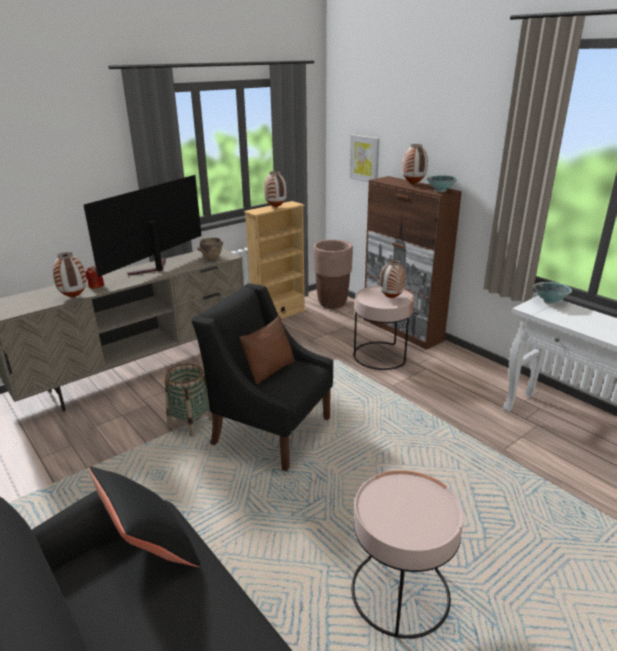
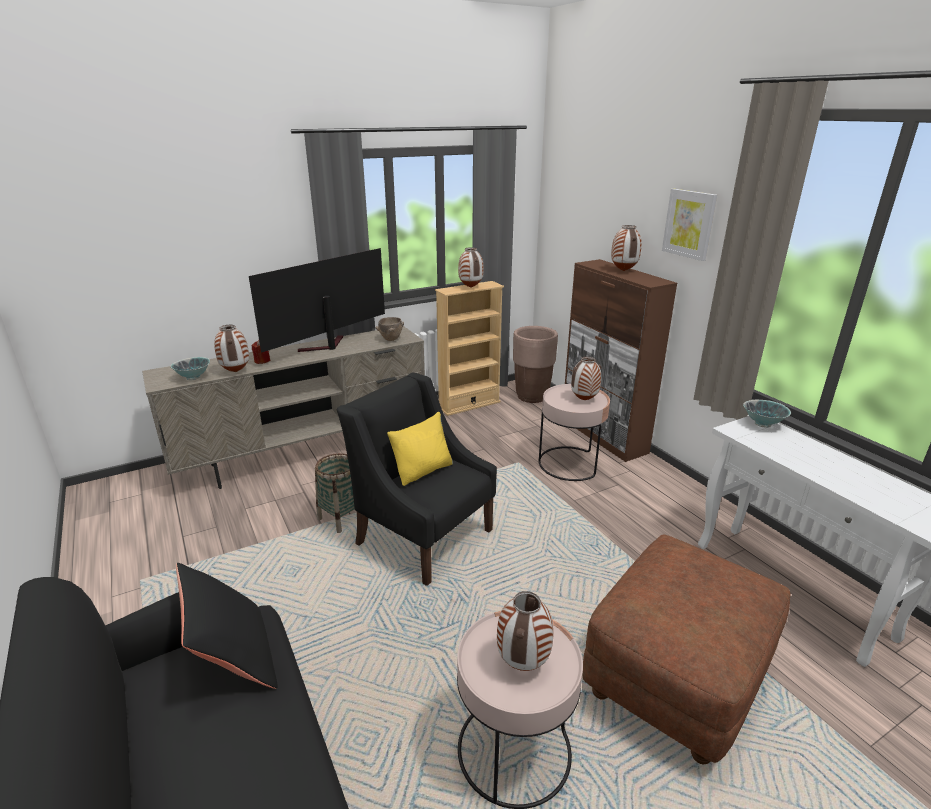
camera: 10 degrees right, 0 degrees up
(270, 370) = (423, 471): brown pillow -> yellow pillow
(365, 158) = (577, 237): picture -> picture (689, 224)
(412, 511) = (522, 663): none -> vase
(440, 191) = (652, 281): bowl -> bowl (193, 378)
(514, 516) = (675, 679): none -> brown ottoman

